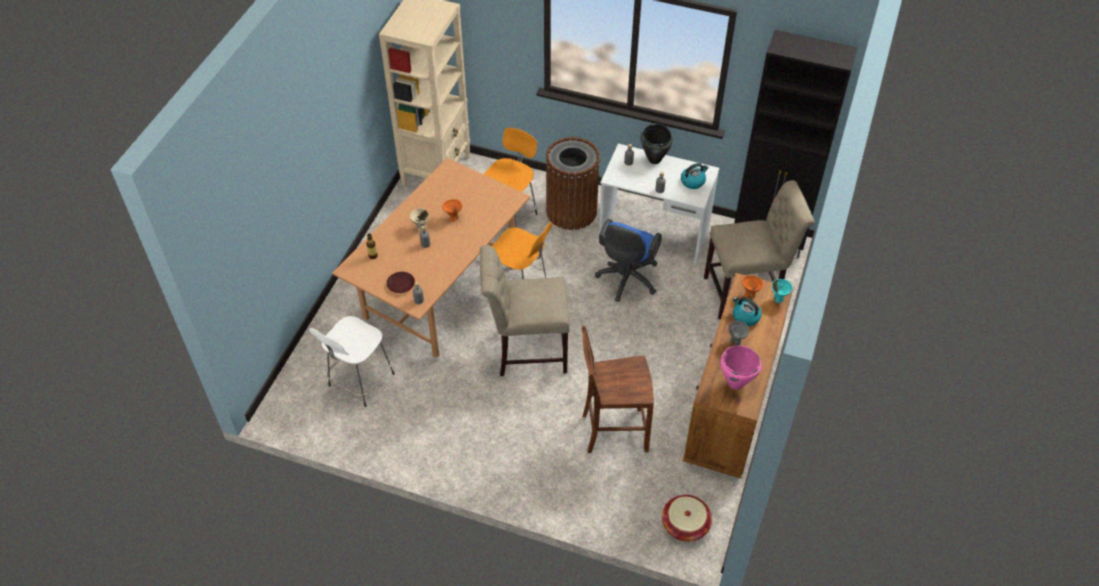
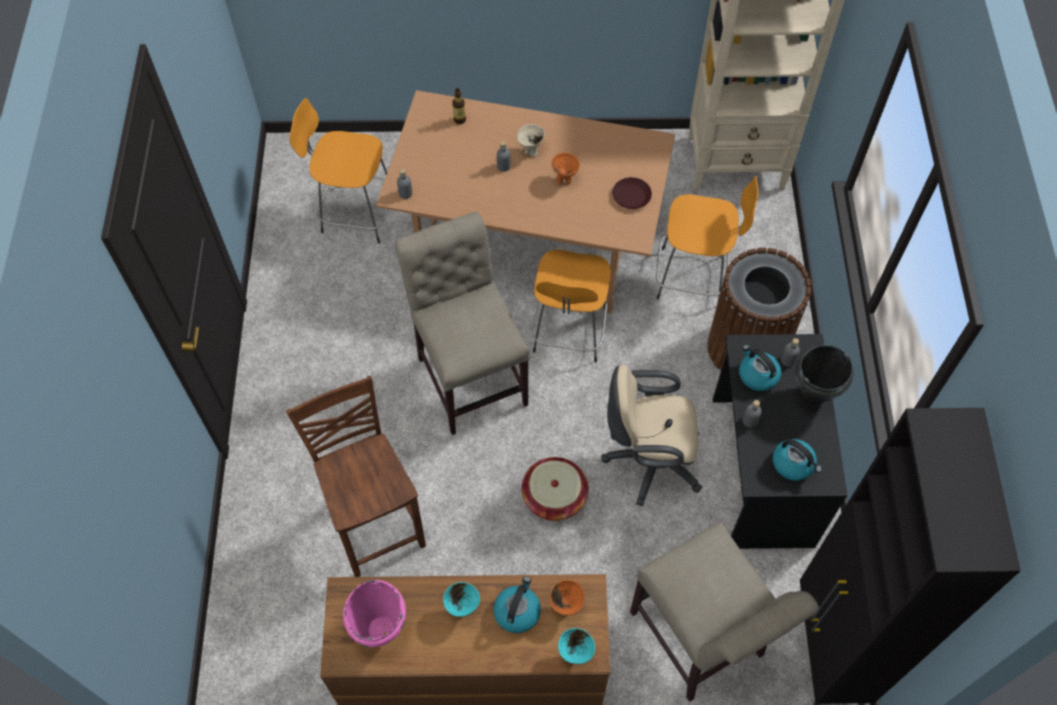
camera: 70 degrees right, 10 degrees up
(360, 381) = (355, 213): white stool -> orange stool
(401, 284) = (424, 166): brown plate -> brown plate (632, 196)
(626, 280) = (648, 460): blue office chair -> beige office chair
(632, 177) = (757, 375): none -> kettle
(654, 233) = (759, 471): white desk -> black desk
(685, 525) = (252, 660): basket -> basket (554, 496)
(735, 341) = (462, 608): grey bowl -> turquoise bowl

